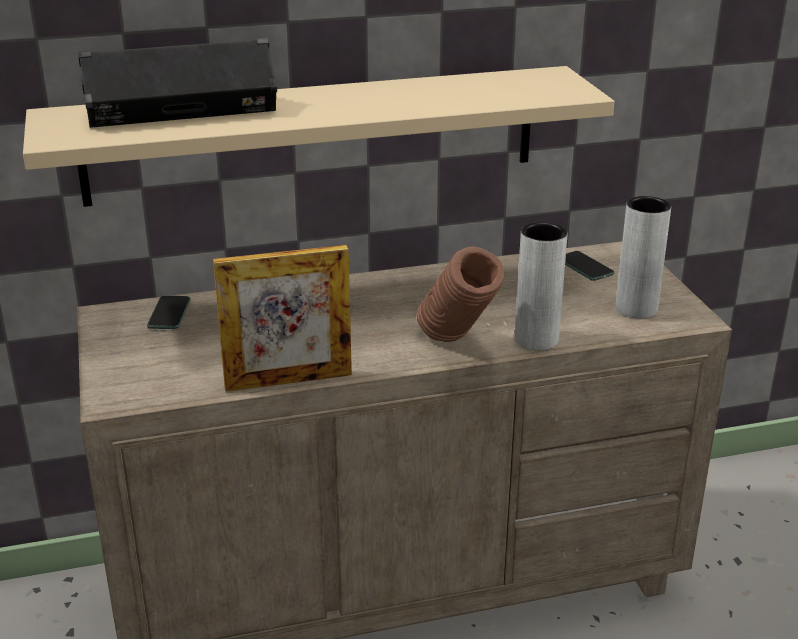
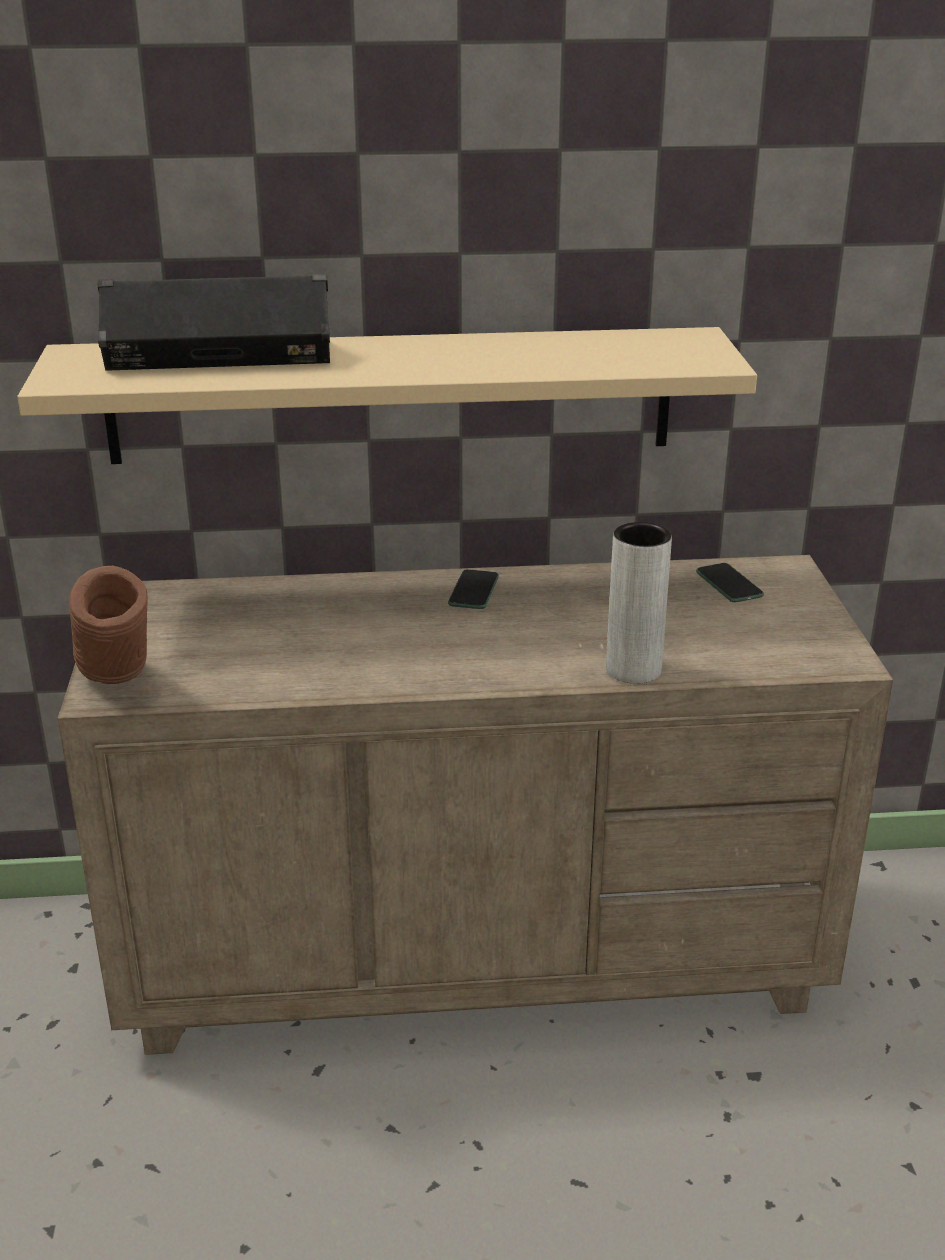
camera: 10 degrees right, 0 degrees up
(169, 314) = (202, 600): phone -> phone (473, 591)
(288, 380) = (312, 692): picture frame -> none
(457, 345) = (532, 667): brown vase -> brown vase (118, 689)
(636, 308) = (776, 642): grey vase -> none

